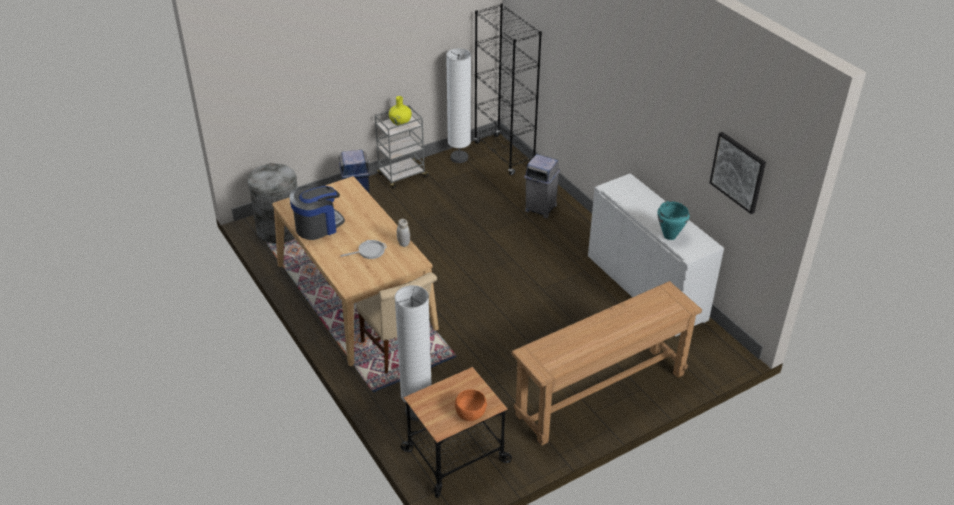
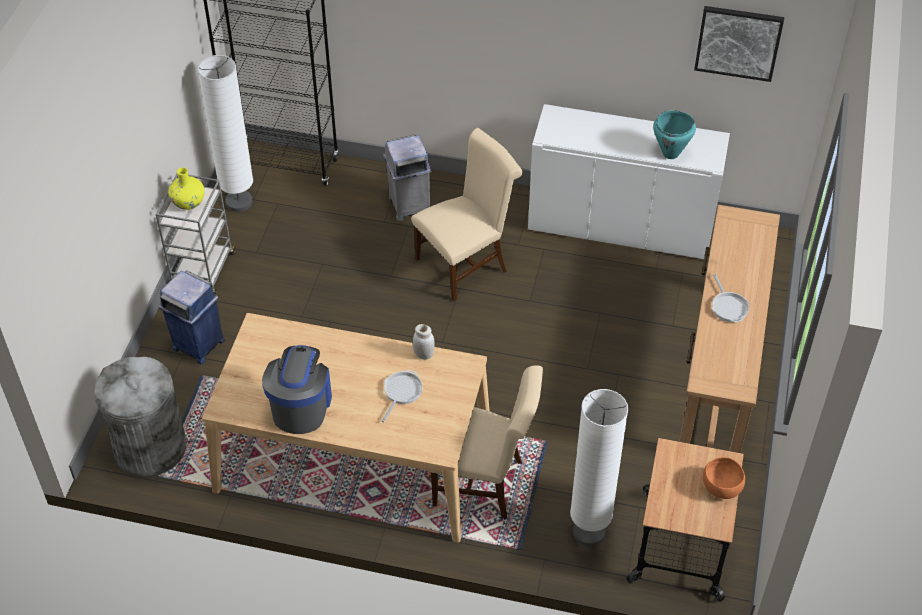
camera: 45 degrees left, 10 degrees up
(533, 251) = (466, 263): none -> beige chair
(598, 330) = (728, 306): none -> frying pan

